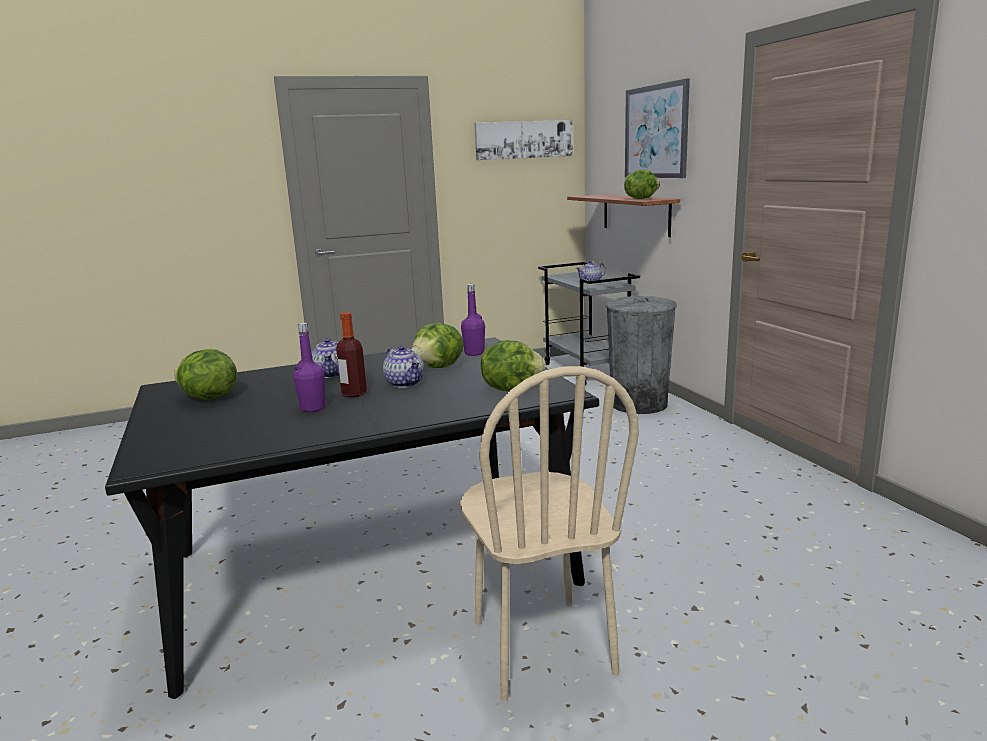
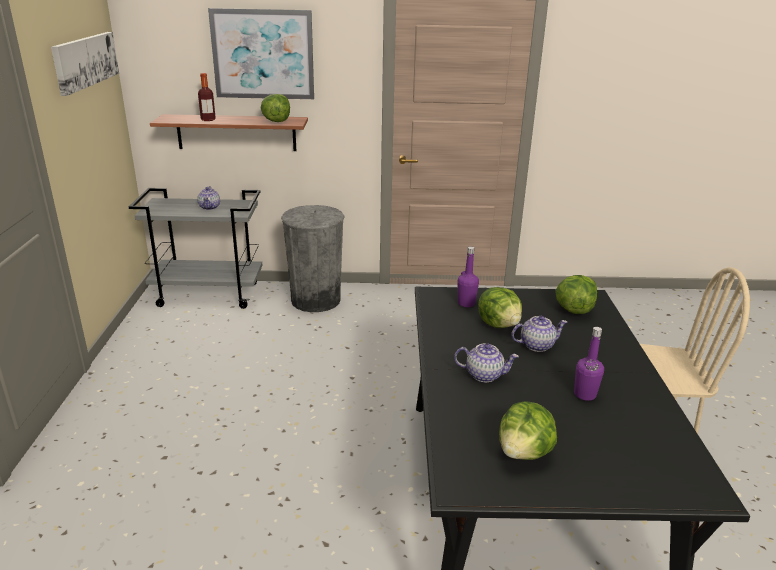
camera: 70 degrees left, 10 degrees up
(354, 393) = (553, 371): bottle -> bottle (208, 120)

